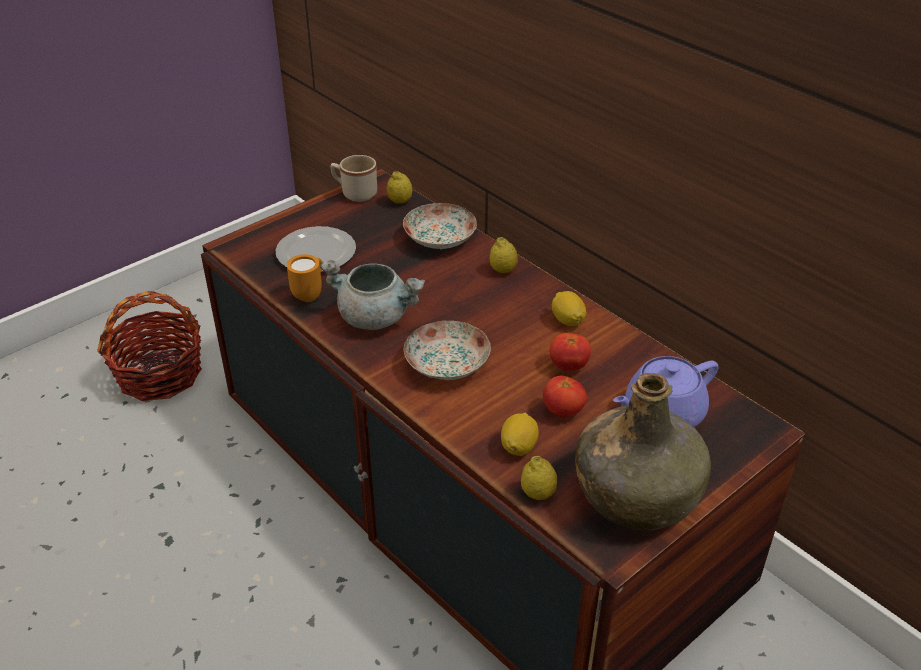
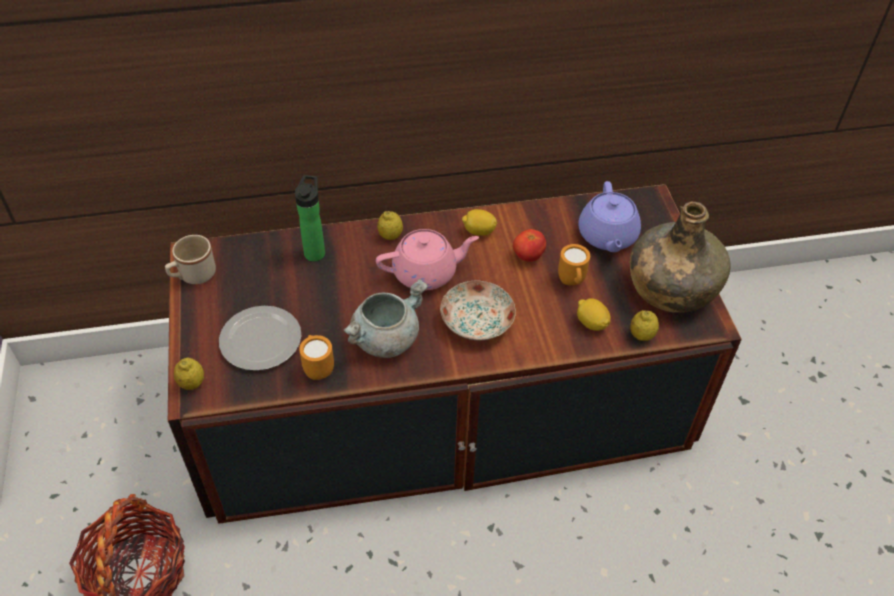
camera: 60 degrees left, 10 degrees up
(400, 201) = (236, 252): lemon -> lemon (192, 383)
(441, 238) = (315, 251): plate -> bottle
(478, 309) = (426, 273): none -> pink teapot
(563, 411) = (572, 283): tomato -> orange mug

